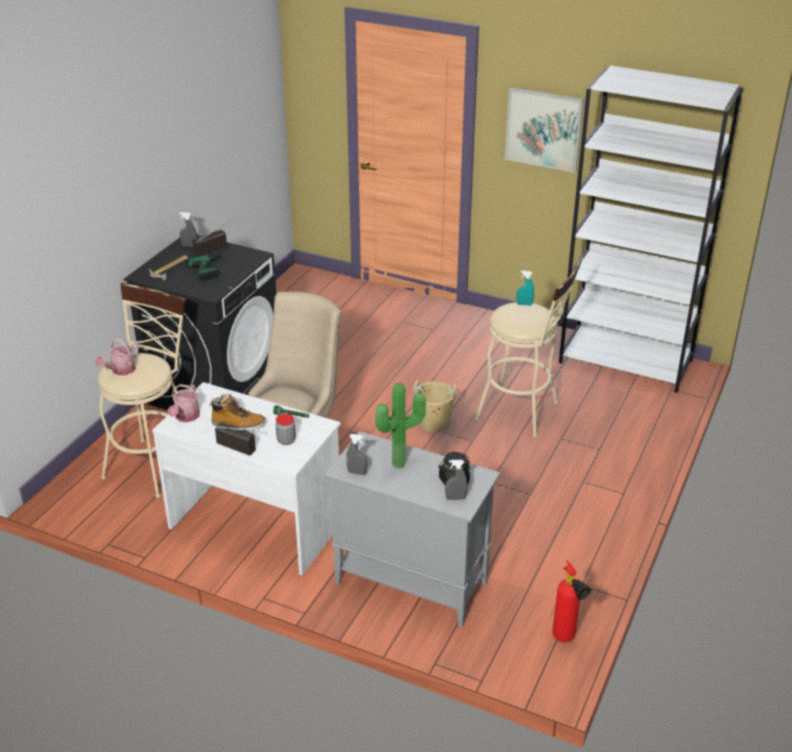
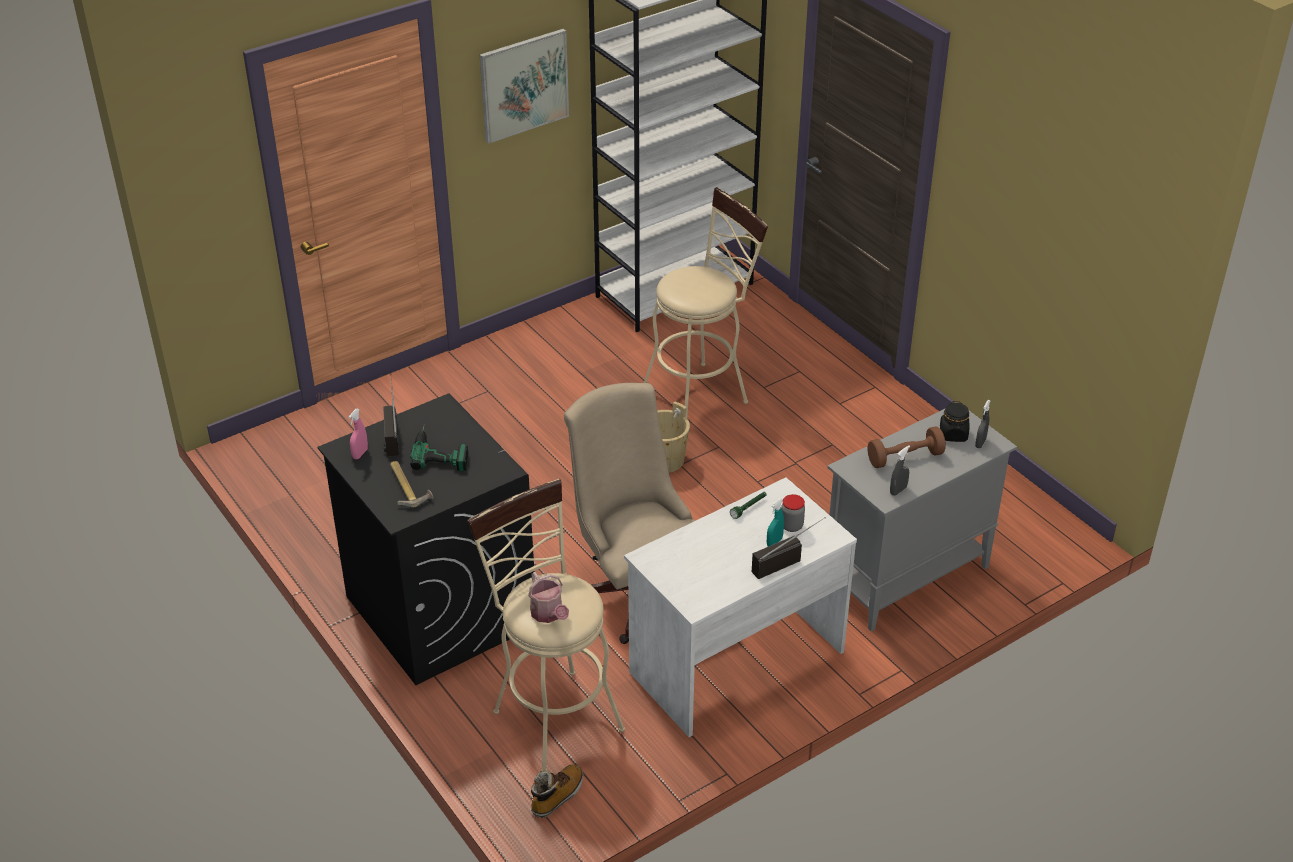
camera: 60 degrees left, 5 degrees up
(186, 417) = (687, 589): watering can -> none
(189, 246) = (360, 454): grey spray bottle -> pink spray bottle
(238, 425) = (736, 552): boot -> boot (557, 796)
(400, 465) = (905, 458): potted plant -> brown dumbbell
(524, 304) = (677, 275): turquoise spray bottle -> turquoise spray bottle (774, 542)
(566, 640) = (1043, 509): fire extinguisher -> none

